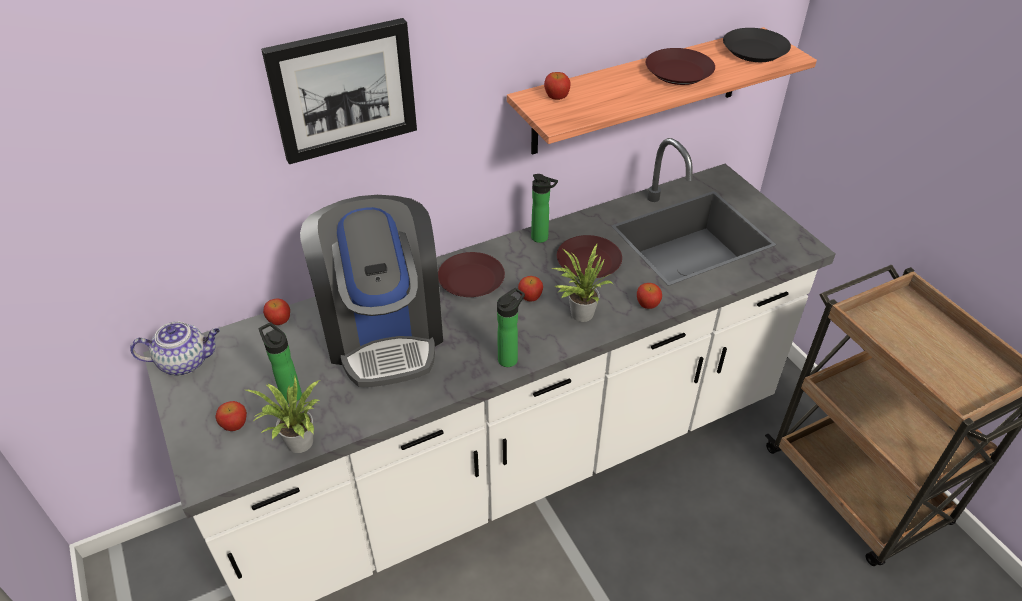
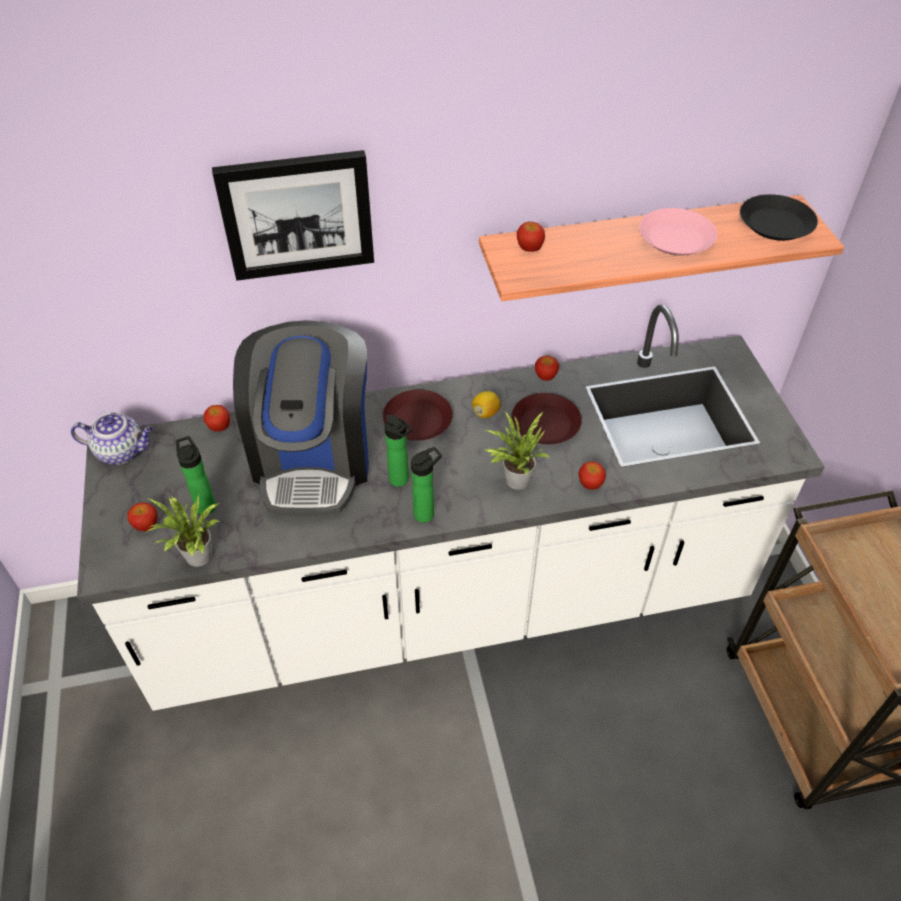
camera: 15 degrees right, 5 degrees up
(530, 297) = (471, 451): apple -> apple (545, 376)
(531, 263) = (485, 413): none -> lemon
(542, 238) = (507, 387): bottle -> bottle (401, 481)
(678, 72) = (675, 238): brown plate -> pink plate

